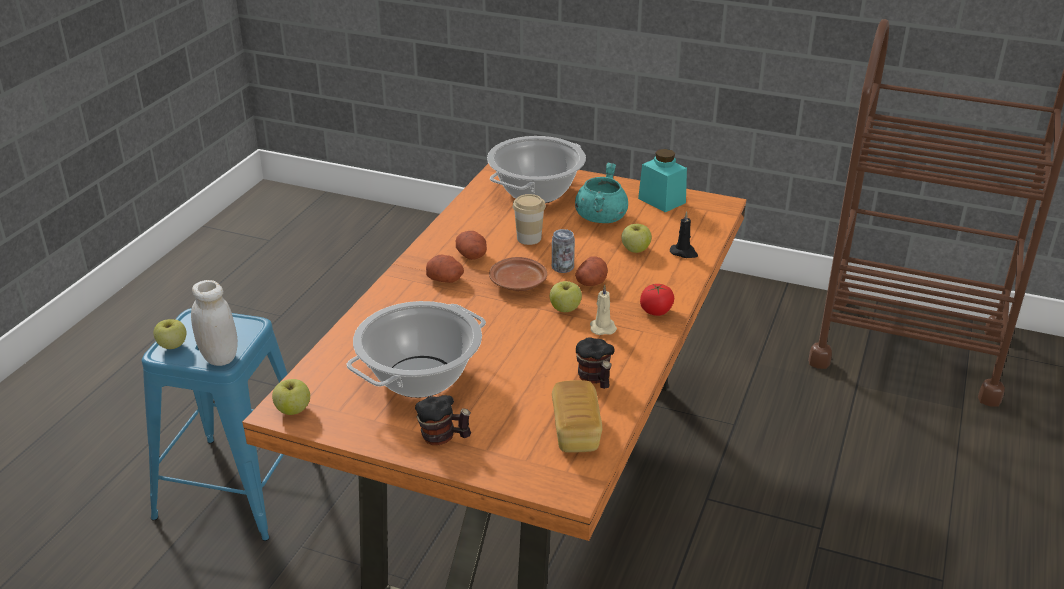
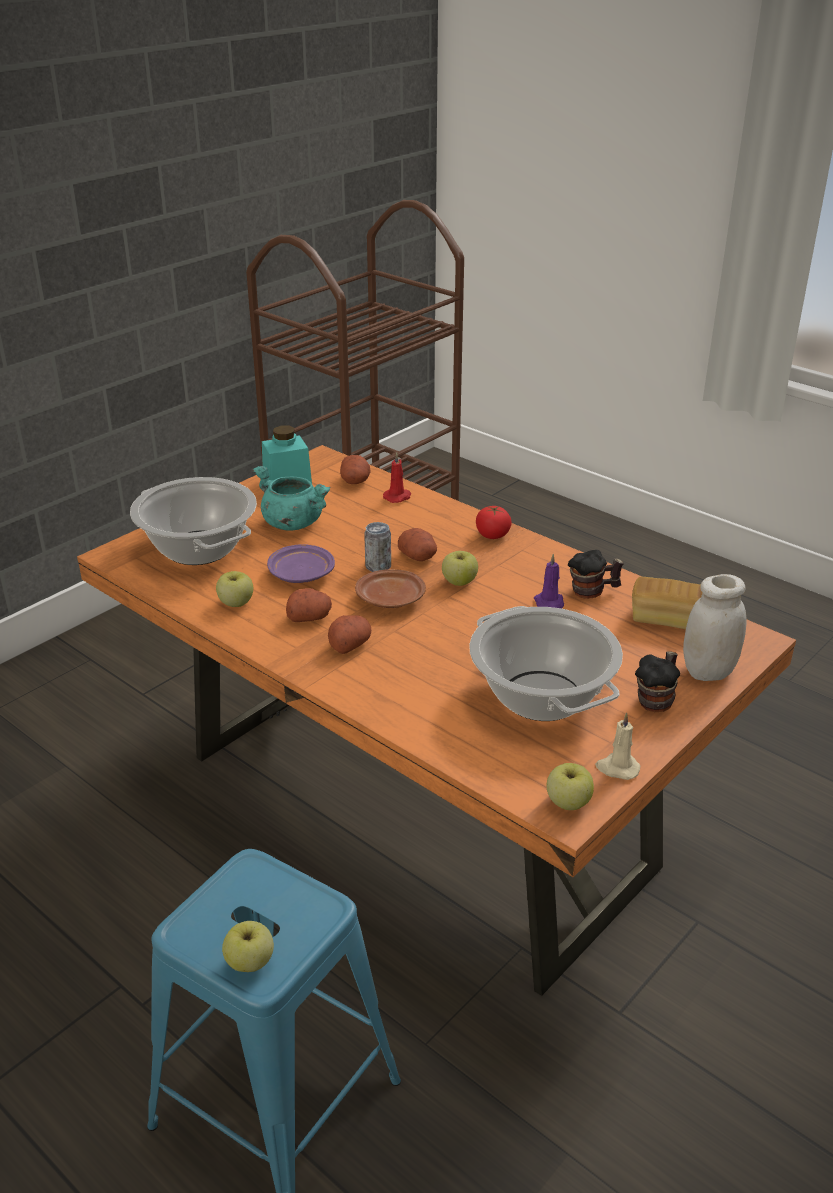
camera: 70 degrees left, 0 degrees up
(219, 357) = (313, 910): white jar -> white jar (708, 672)
(529, 238) = (300, 574): cup -> purple plate
(559, 360) = (549, 604): none -> purple candle
(602, 327) = (504, 569): beige candle -> beige candle (617, 768)
(635, 249) = (372, 519): apple -> apple (236, 603)
(684, 253) = (398, 497): black candle -> red candle
(694, 228) = (355, 481): none -> potato

